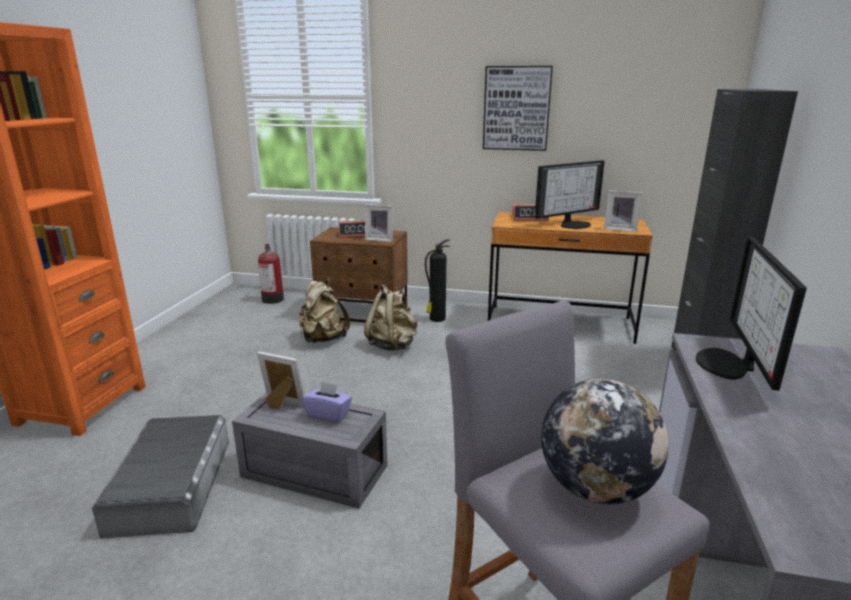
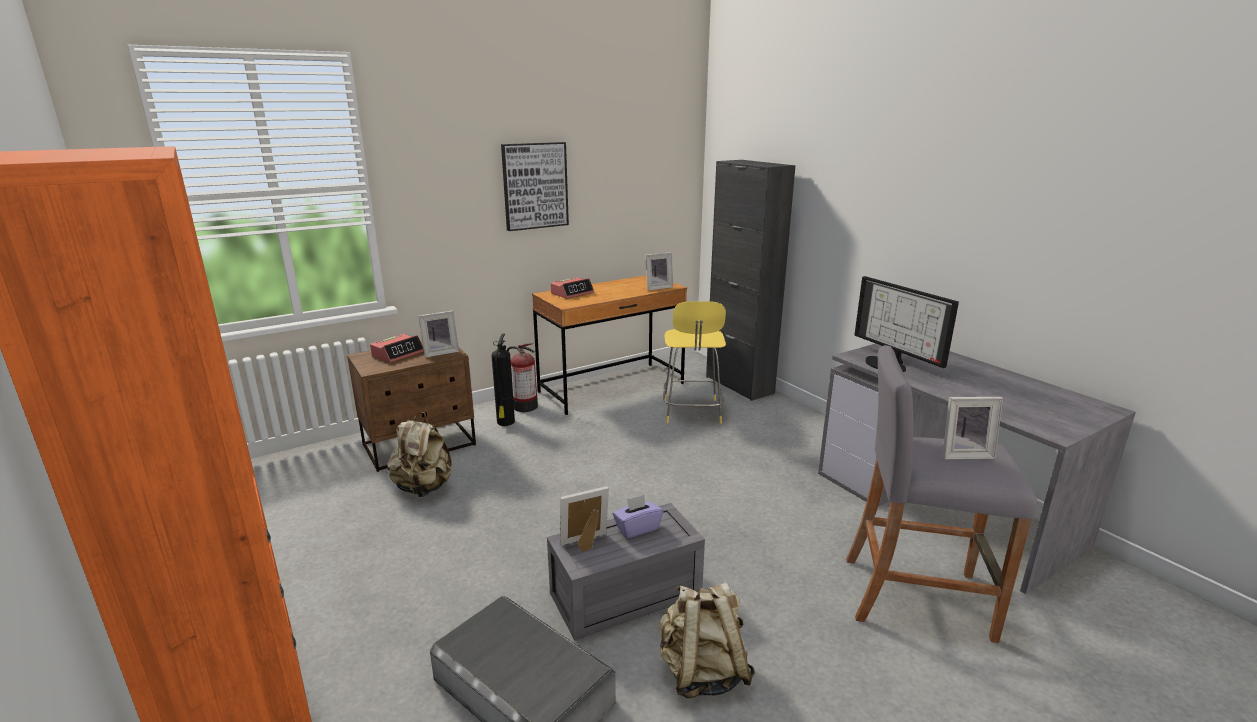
camera: 45 degrees left, 0 degrees up
(273, 299) = (274, 473): fire extinguisher -> fire extinguisher (524, 406)
(392, 345) = (506, 462): beige backpack -> beige backpack (702, 672)
(573, 224) = (617, 291): monitor -> none
(595, 488) = (963, 453): globe -> picture frame
(601, 370) = (692, 412): none -> yellow stool

